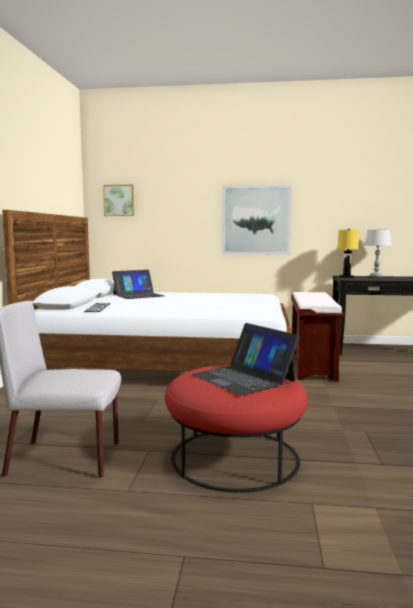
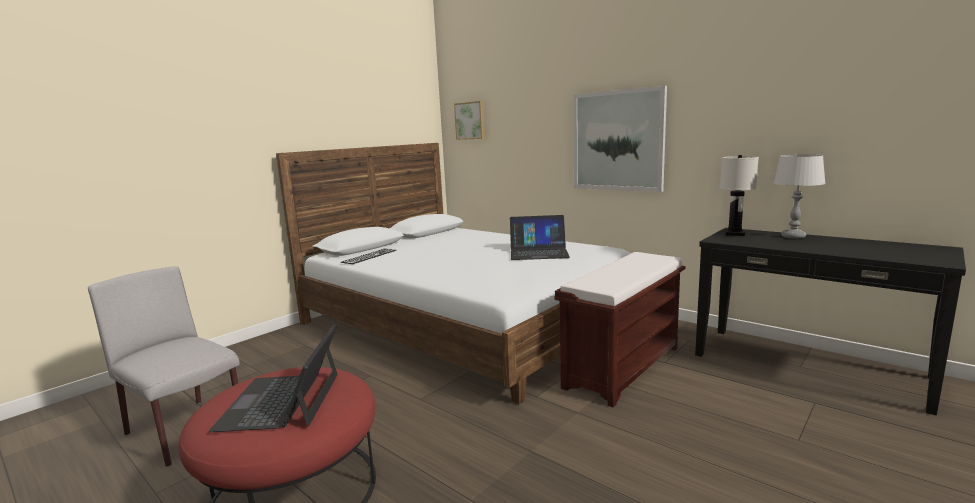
camera: 35 degrees right, 5 degrees up
(138, 295) = (457, 238): laptop -> laptop (538, 252)
(346, 277) = (734, 234): yellow table lamp -> white table lamp

